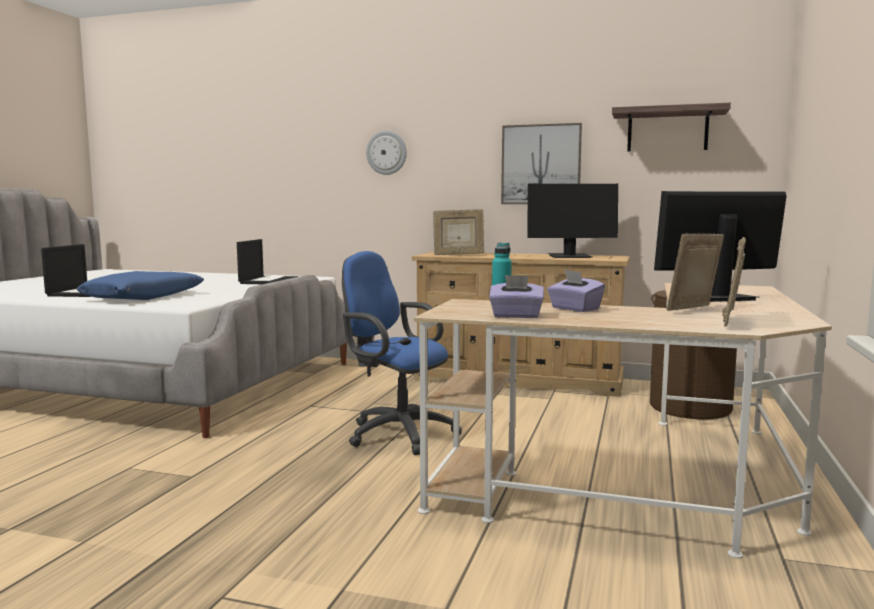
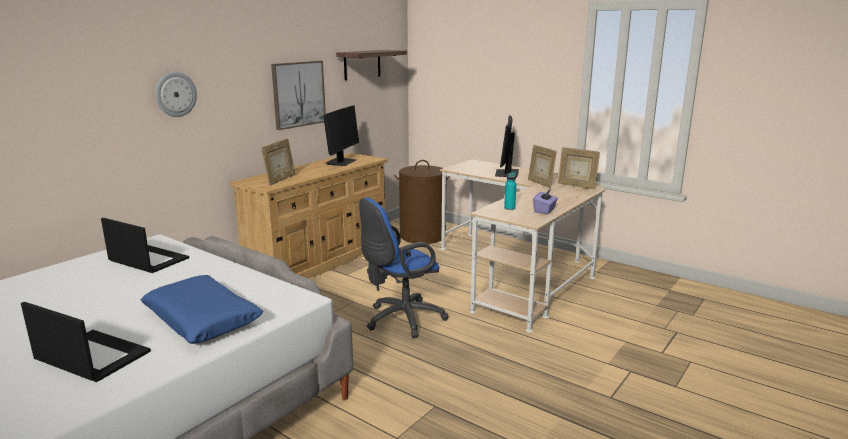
camera: 70 degrees left, 10 degrees up
(574, 309) = (527, 198): purple tissue box -> none

